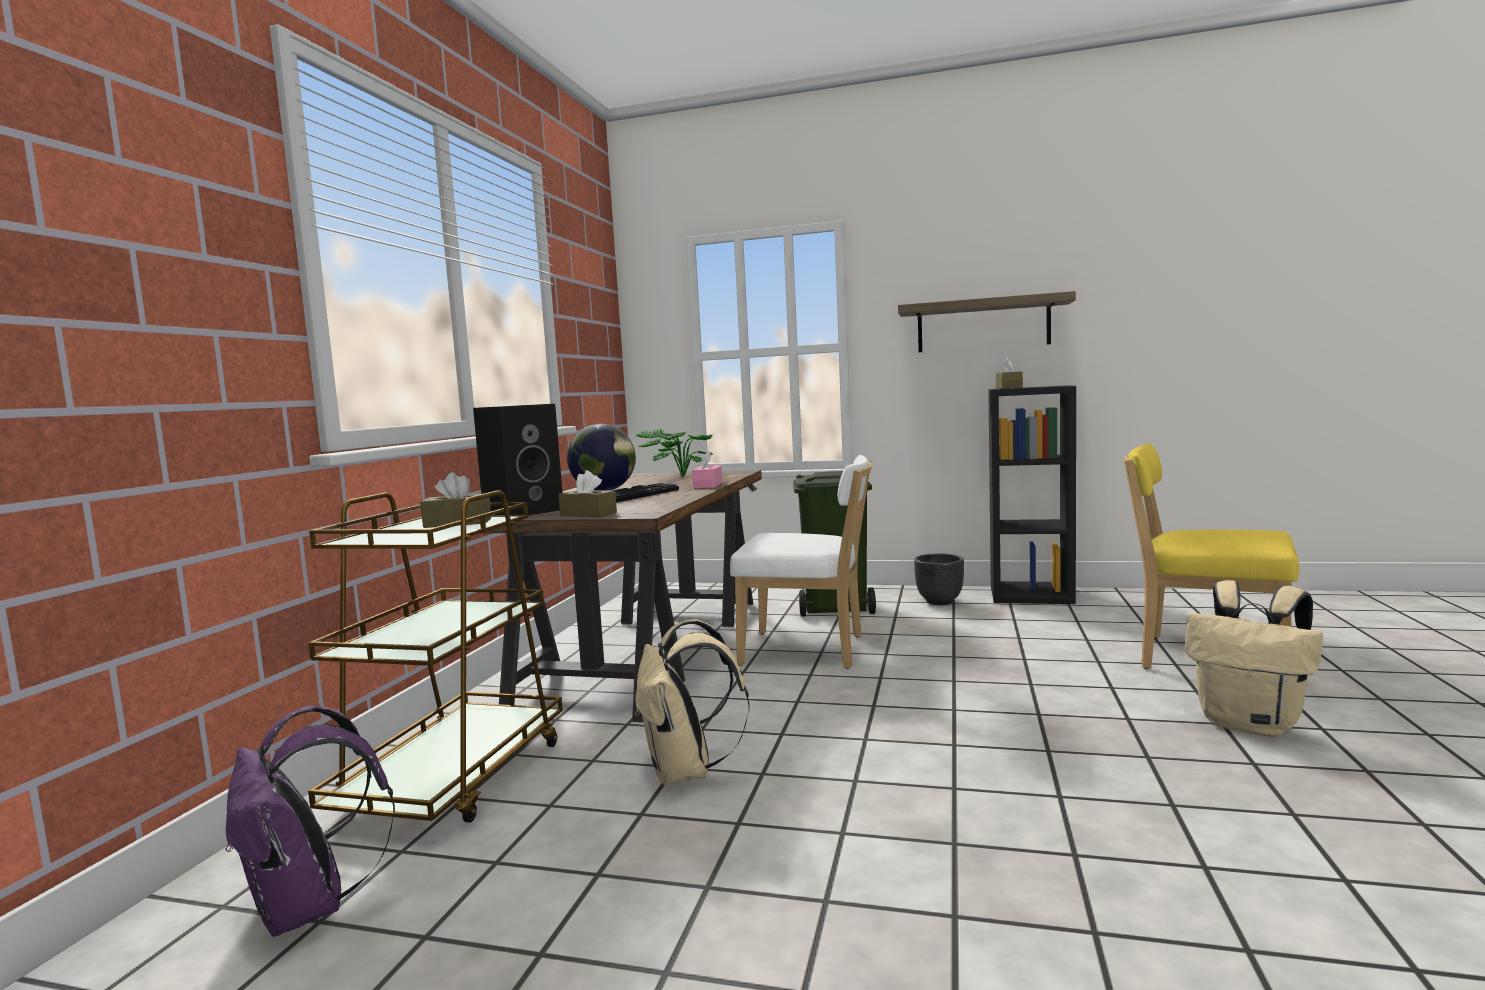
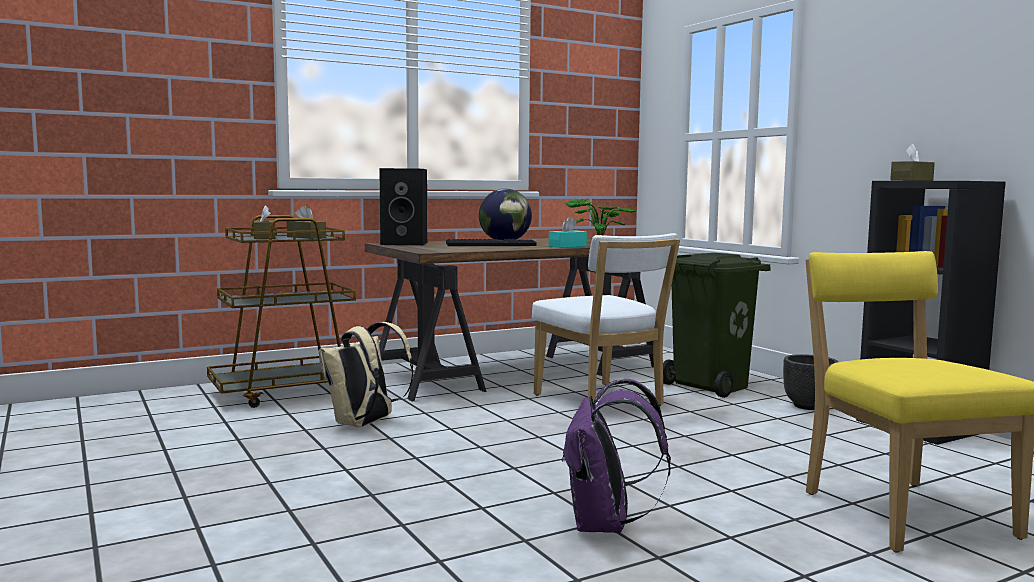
camera: 45 degrees right, 0 degrees up
(309, 908) = (156, 410): purple backpack -> purple backpack (605, 525)
(588, 514) = (413, 248): brown tissue box -> brown tissue box (264, 237)
(708, 485) = (567, 246): pink tissue box -> turquoise tissue box
(983, 325) = (921, 106): shelf -> none
(1251, 724) = (751, 547): beige backpack -> none

